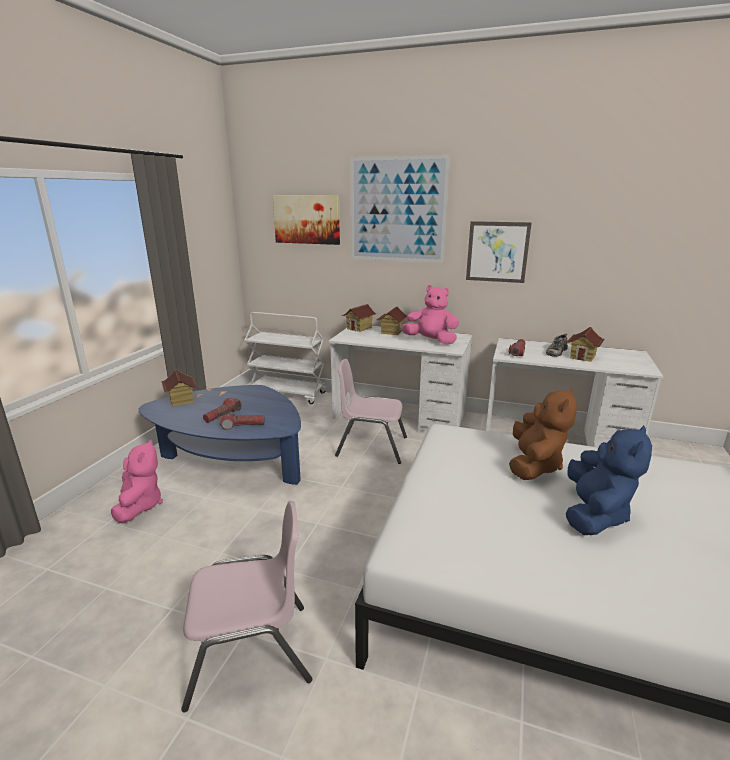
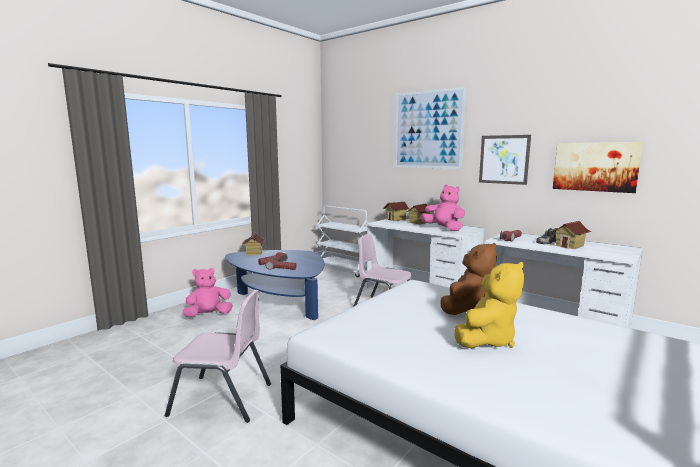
camera: 20 degrees right, 10 degrees down
(140, 506) = (208, 315): pink plush toy -> pink plush toy turned 135 degrees counterclockwise
(307, 219) = (366, 139): picture -> picture (595, 166)
(594, 514) = (487, 340): blue plush toy -> yellow plush toy

